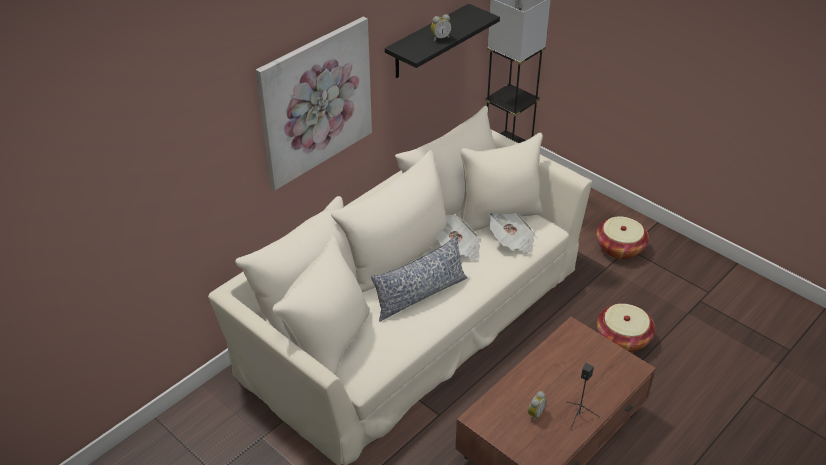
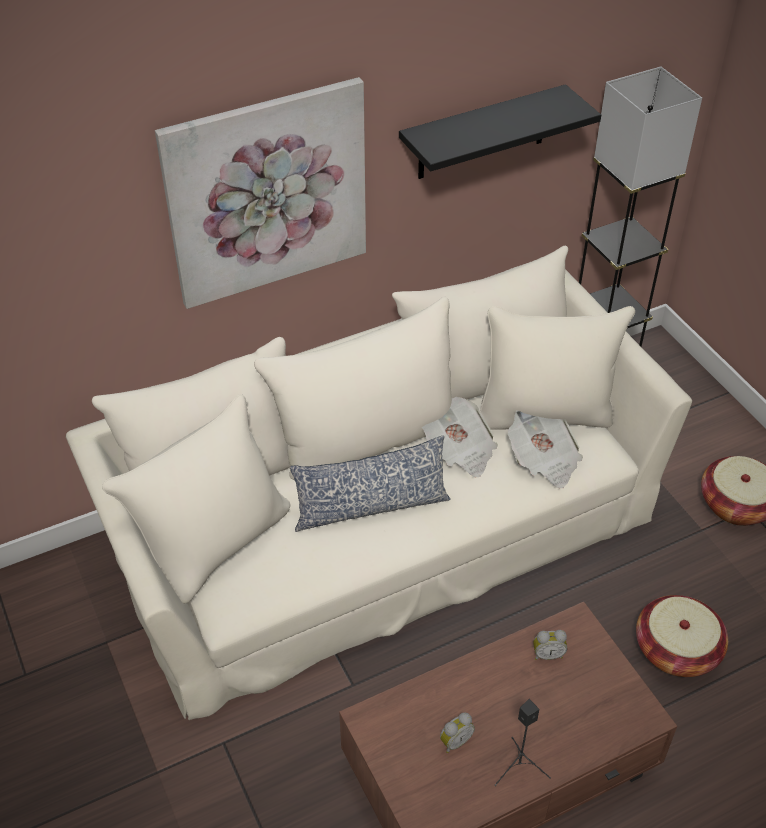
camera: 20 degrees right, 5 degrees up
(440, 38) = (489, 131): alarm clock -> alarm clock (547, 654)

